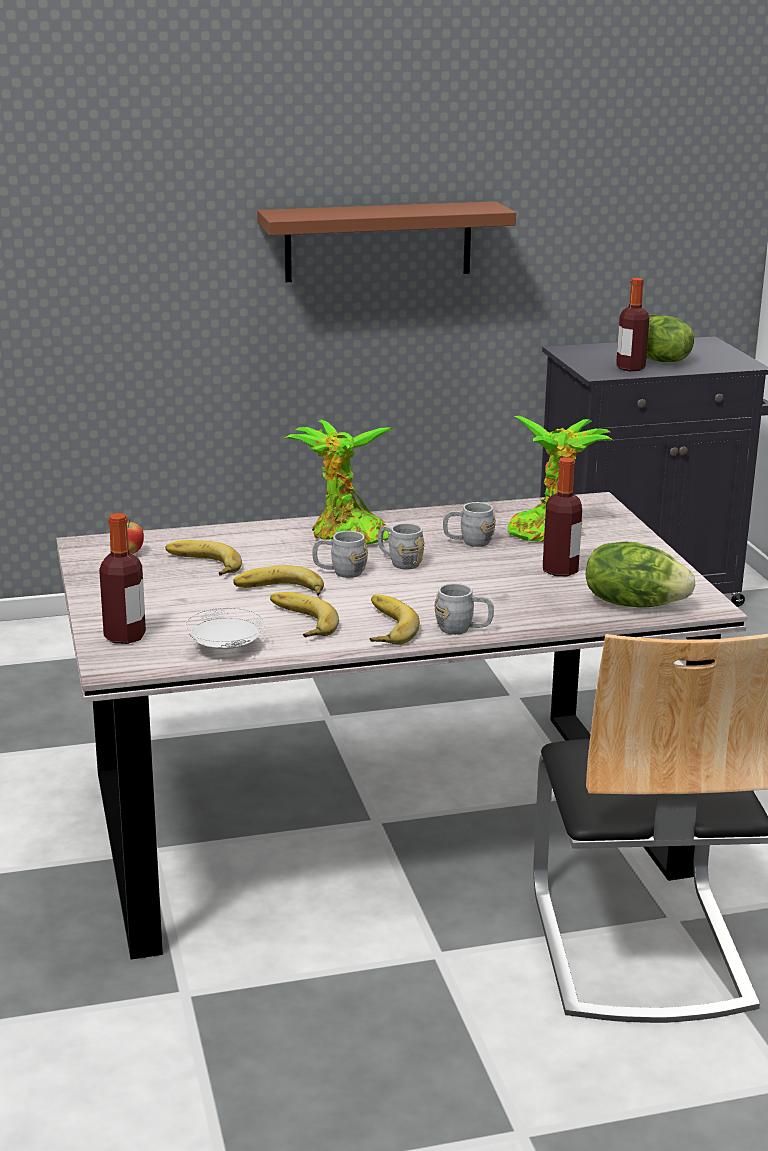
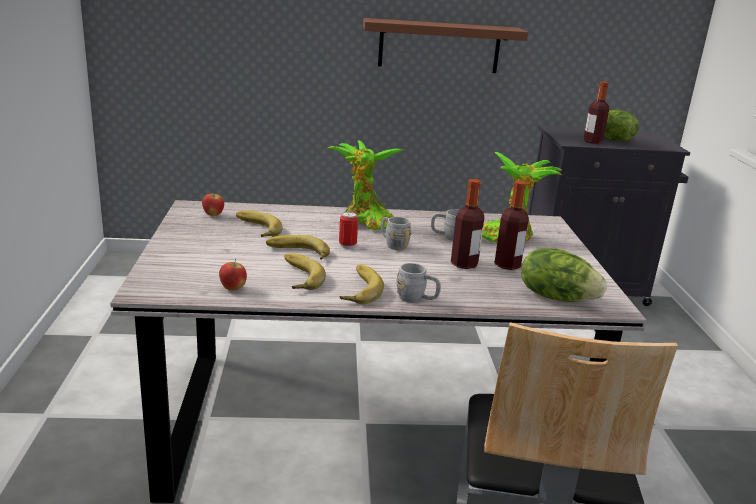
camera: 10 degrees right, 0 degrees up
(125, 637) = (168, 270): bottle -> bottle (464, 264)
(226, 648) = (233, 289): white plate -> apple
(340, 572) = (347, 245): grey mug -> can

